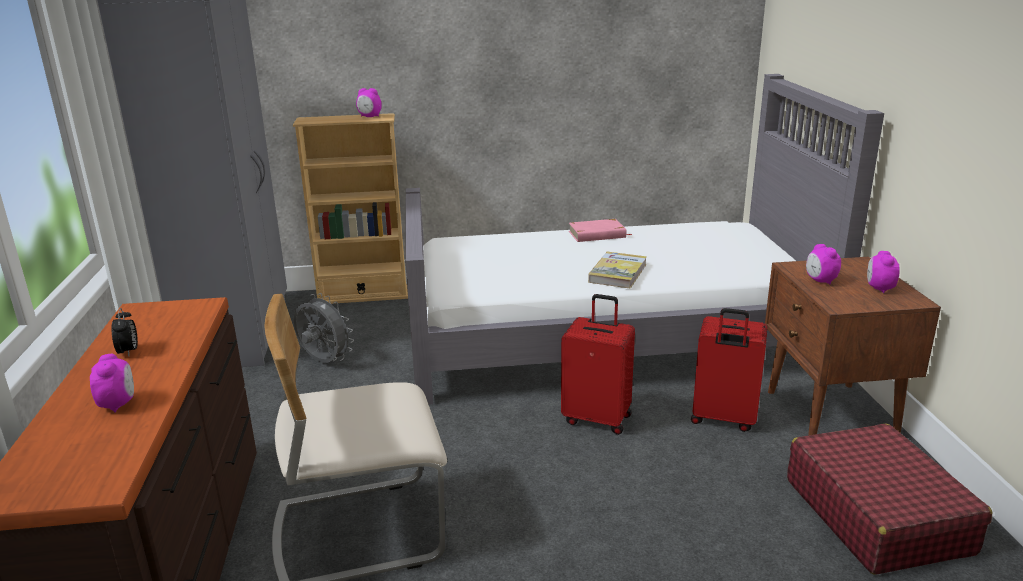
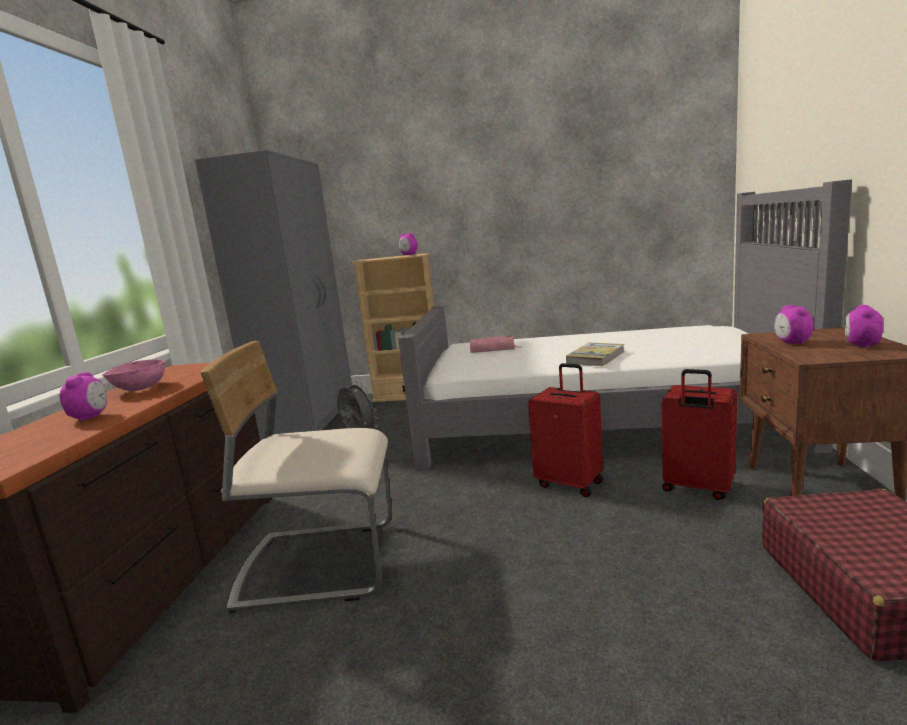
camera: 15 degrees right, 10 degrees down
(129, 352) = (139, 389): alarm clock -> pink bowl
(597, 234) = (587, 336): pink book -> pink book (492, 348)

